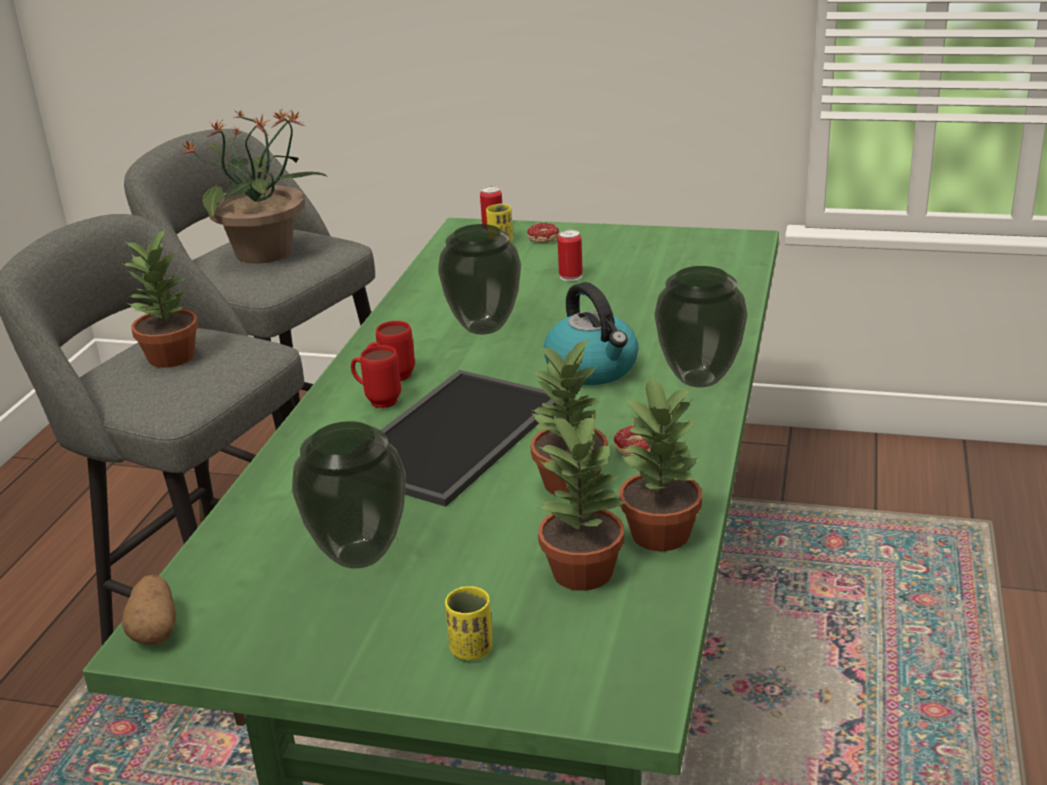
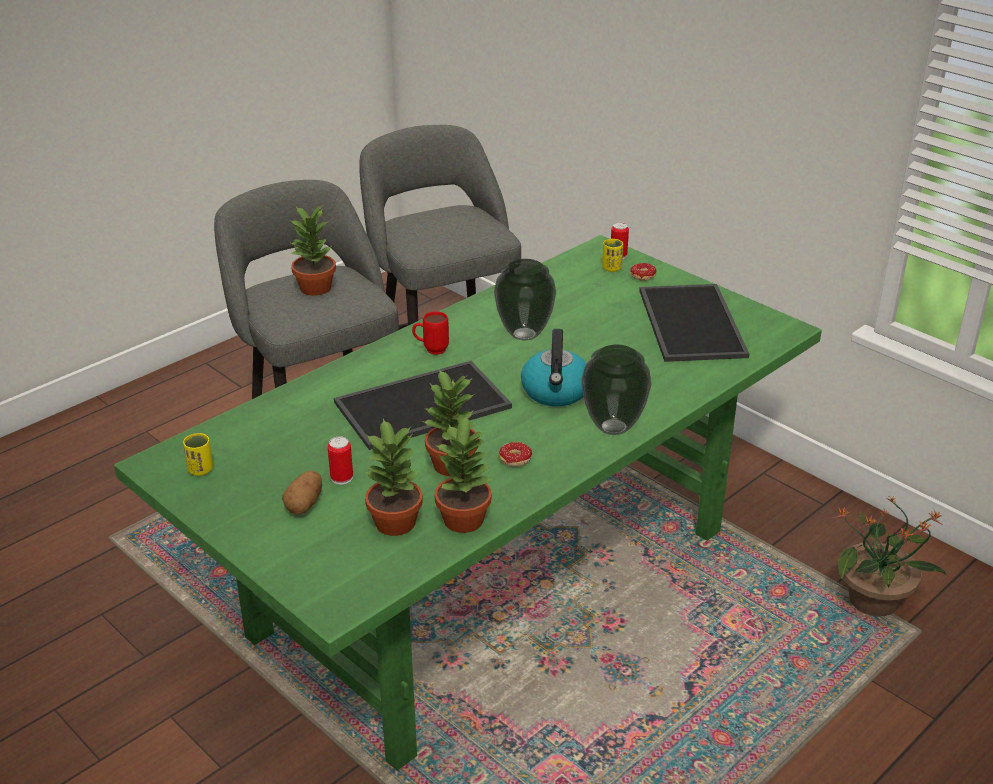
camera: 30 degrees right, 5 degrees up
(156, 629) = (163, 457): potato -> potato (305, 504)
(266, 252) = (444, 226): potted plant -> potted plant (874, 602)
(360, 554) = (296, 459): vase -> none
(377, 401) = (406, 363): red mug -> none
(471, 649) = (292, 539): yellow cup -> yellow cup (200, 470)
(570, 276) = (625, 315): can -> can (341, 478)
(645, 263) = (689, 322): none -> tray

